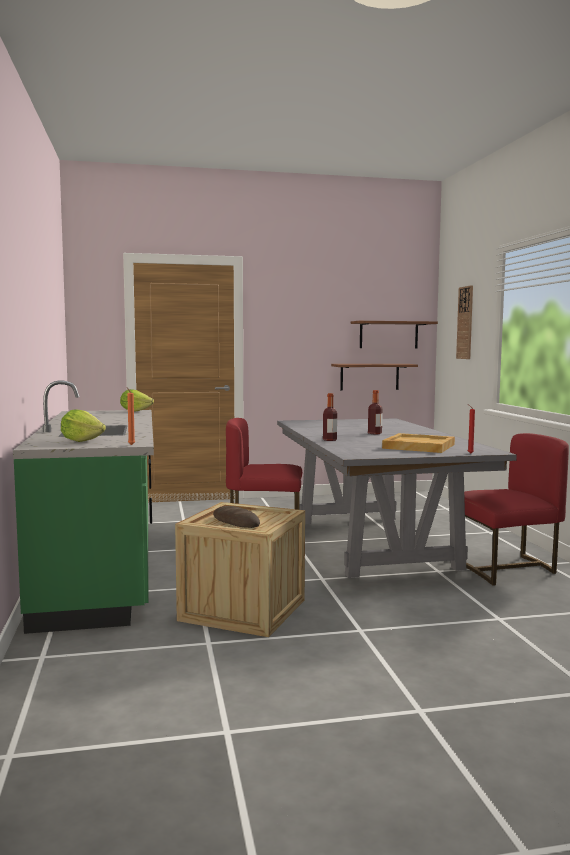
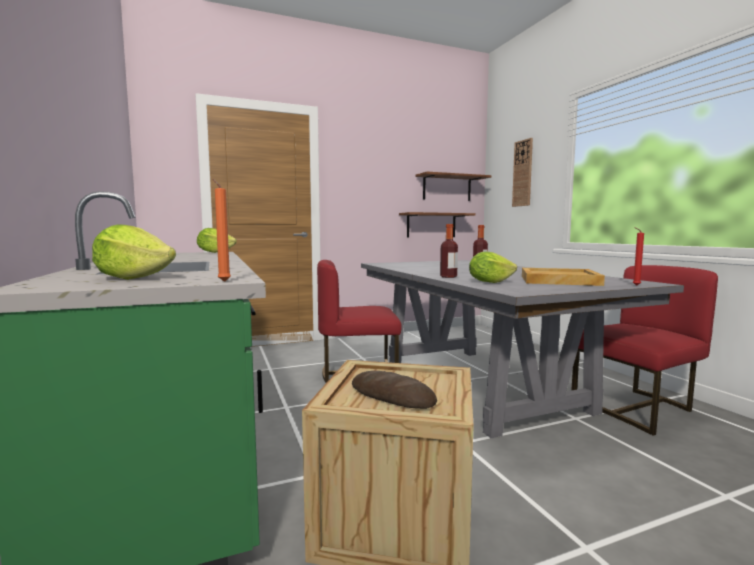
camera: 10 degrees left, 0 degrees up
(353, 446) = (489, 282): none -> lettuce

